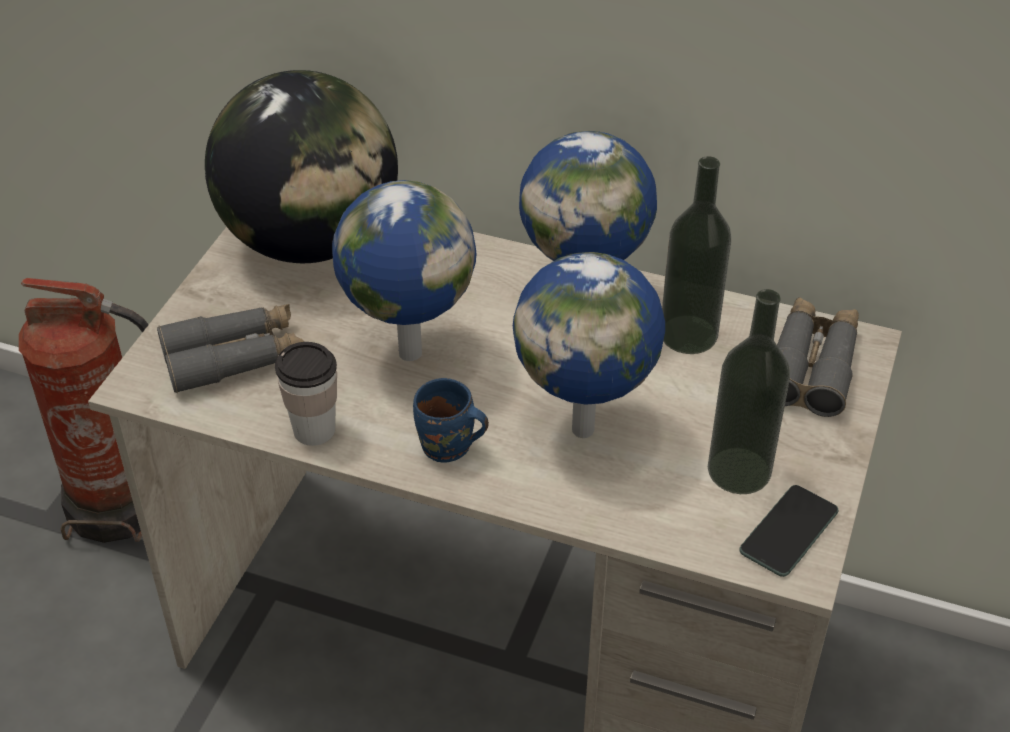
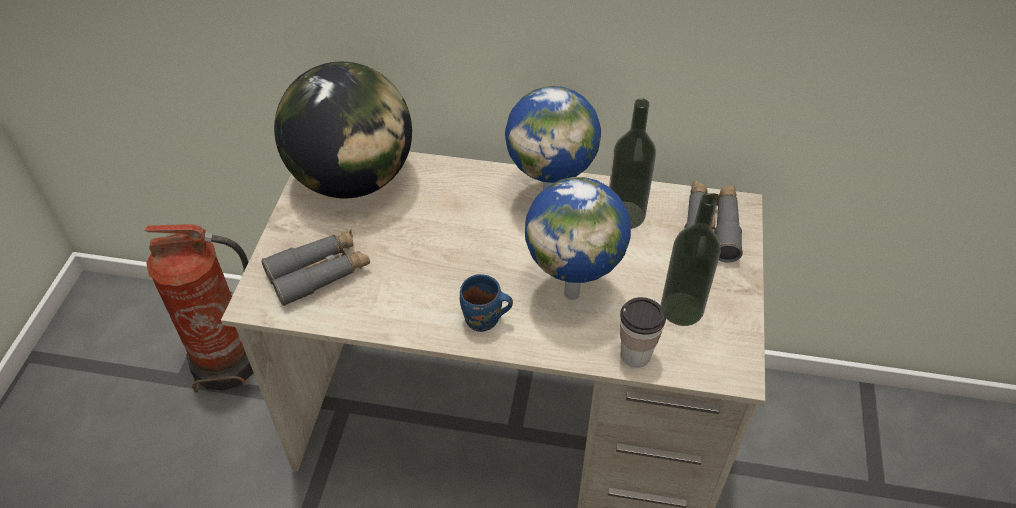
camera: 10 degrees left, 5 degrees up
(314, 430) = (387, 320): cup -> cup (635, 355)
(408, 352) = (439, 252): globe -> none
(789, 531) = (724, 348): phone -> none

